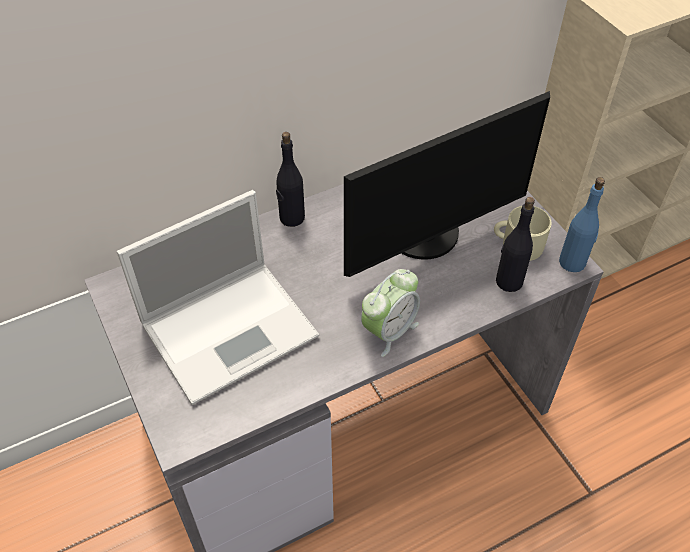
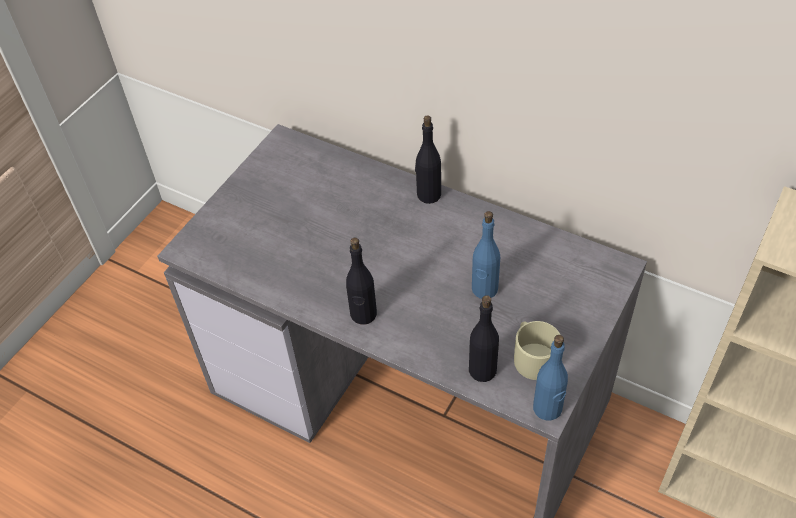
camera: 60 degrees right, 0 degrees up
(232, 328) = (295, 222): laptop -> none
(389, 331) = (363, 314): alarm clock -> black bottle
(427, 237) = (484, 289): monitor -> blue bottle

